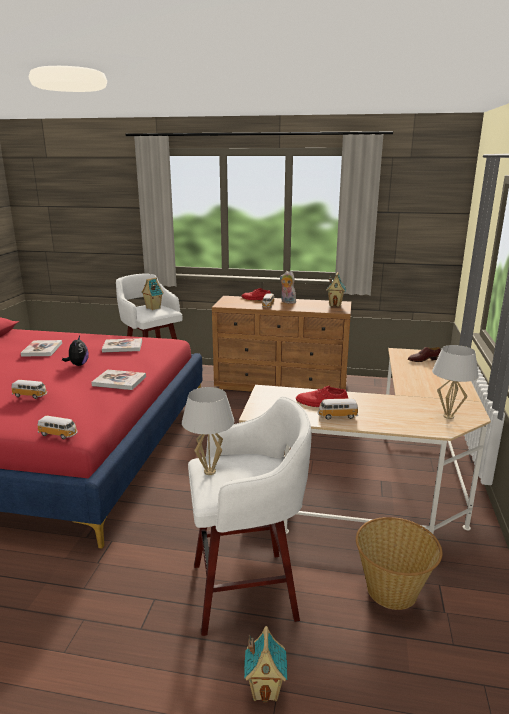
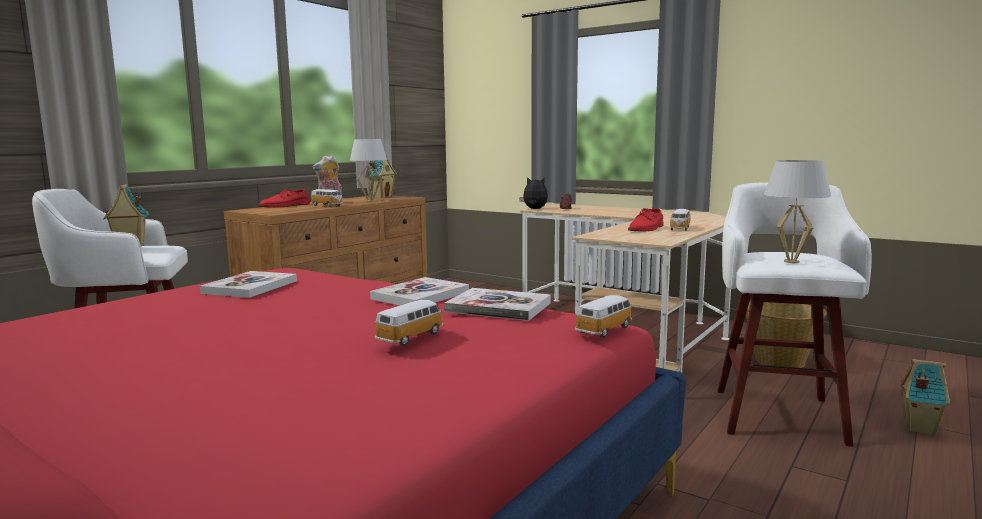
camera: 65 degrees left, 10 degrees down
(42, 349) = (113, 332): book -> book (498, 307)
(78, 365) = (276, 315): plush toy -> plush toy (534, 209)
(448, 416) = (697, 215): white table lamp -> white table lamp (370, 201)

